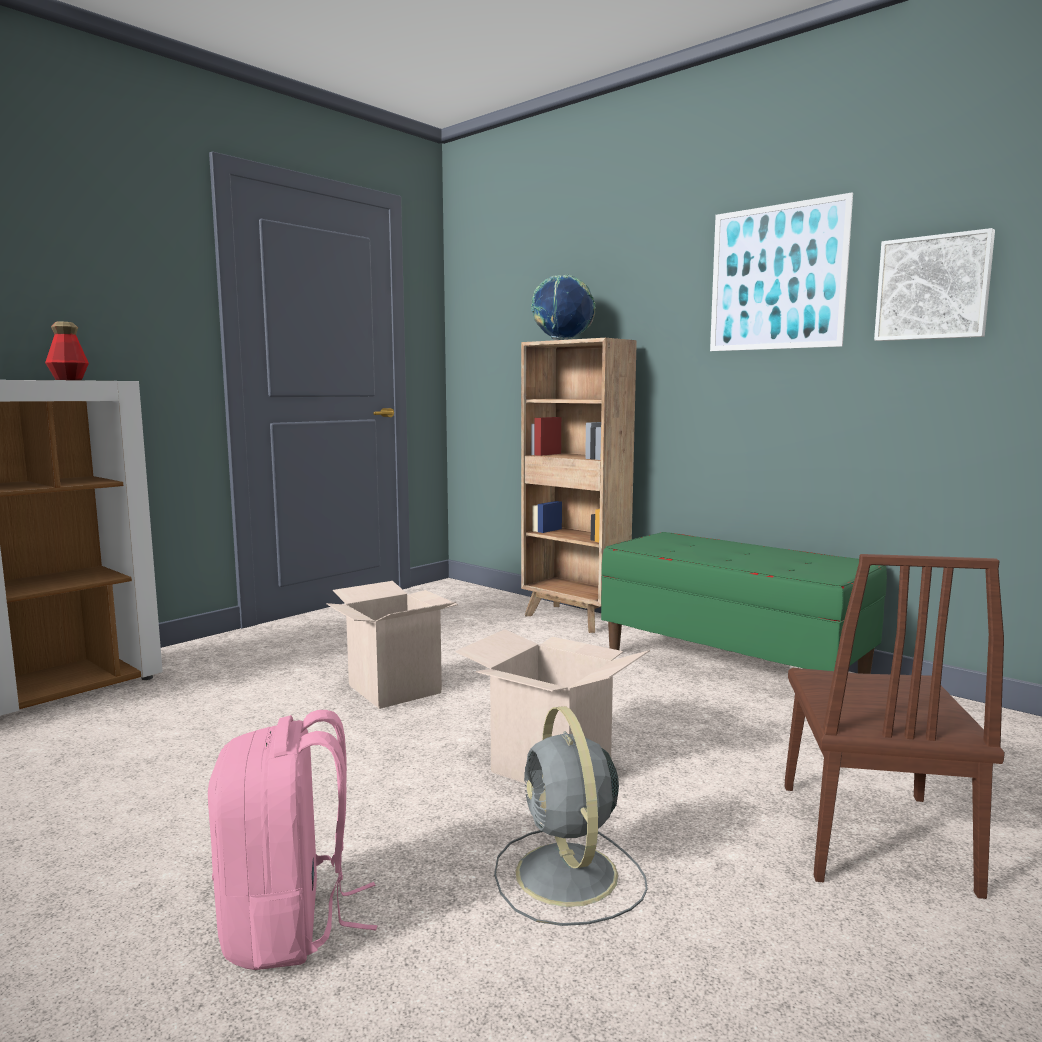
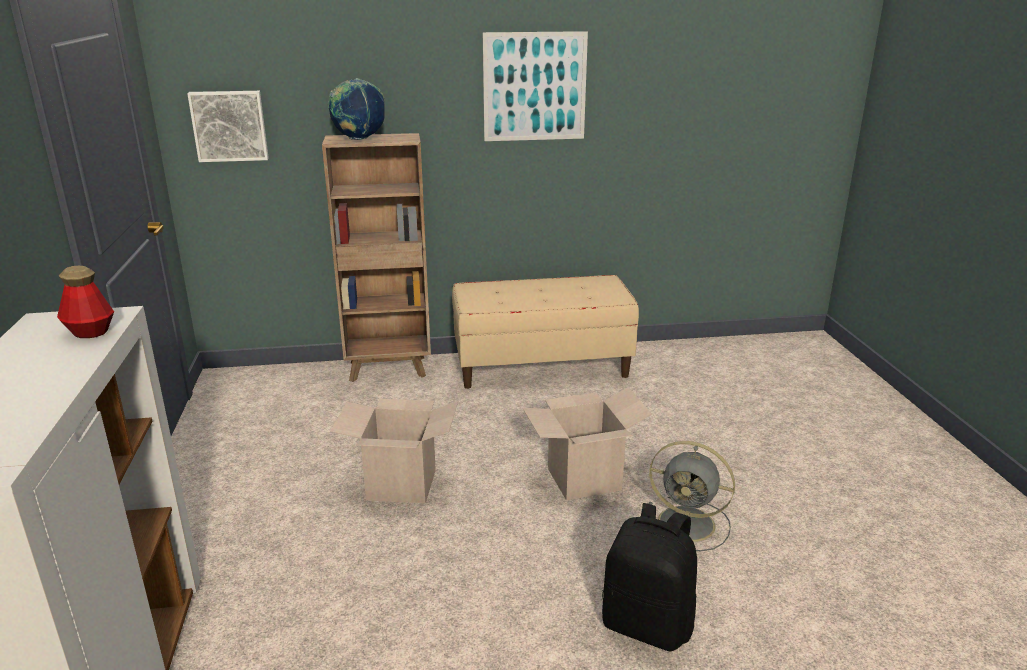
camera: 50 degrees left, 15 degrees up
(289, 924) = (648, 624): pink backpack -> black backpack
(733, 666) = (541, 366): green bench -> beige bench
(872, 835) = (734, 435): brown chair -> none
(933, 288) = (638, 102): picture -> picture (229, 125)

